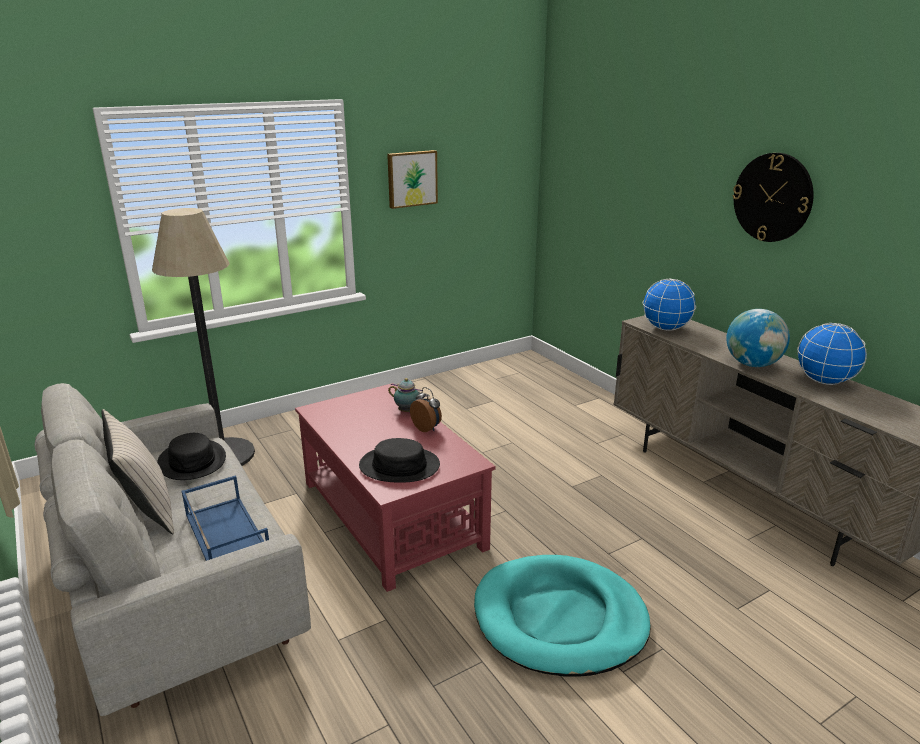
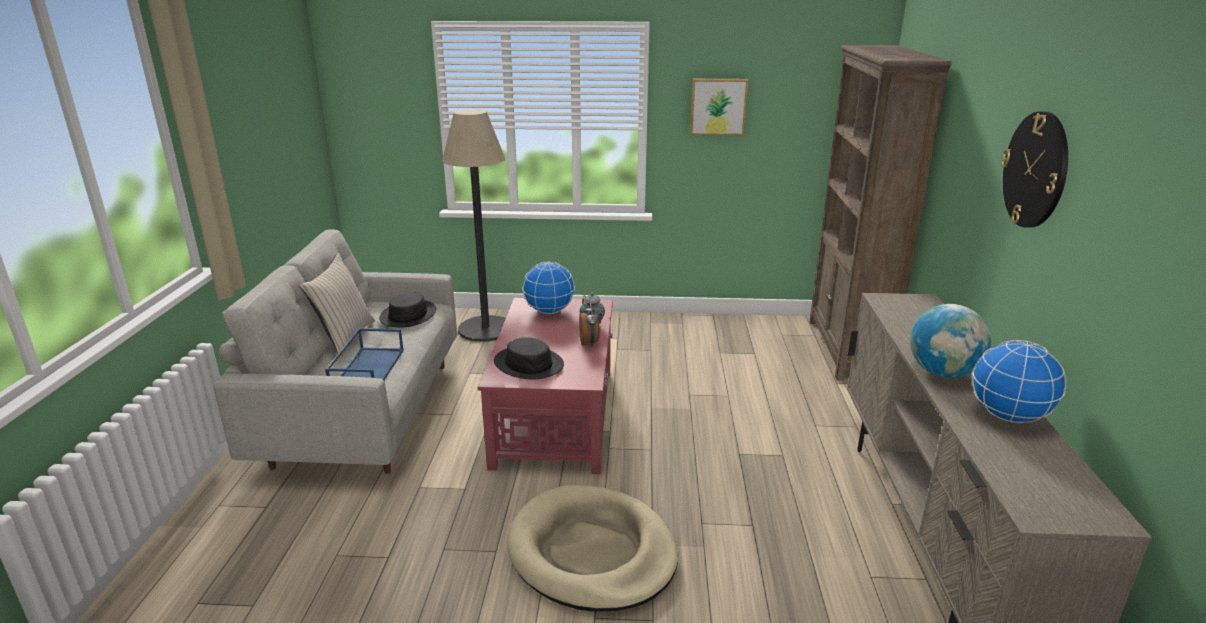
camera: 35 degrees right, 0 degrees up
(553, 376) = (846, 349): none -> brown bookcase
(560, 619) = (592, 552): turquoise dog bed -> beige dog bed
(666, 328) = (900, 312): globe -> globe (549, 311)

